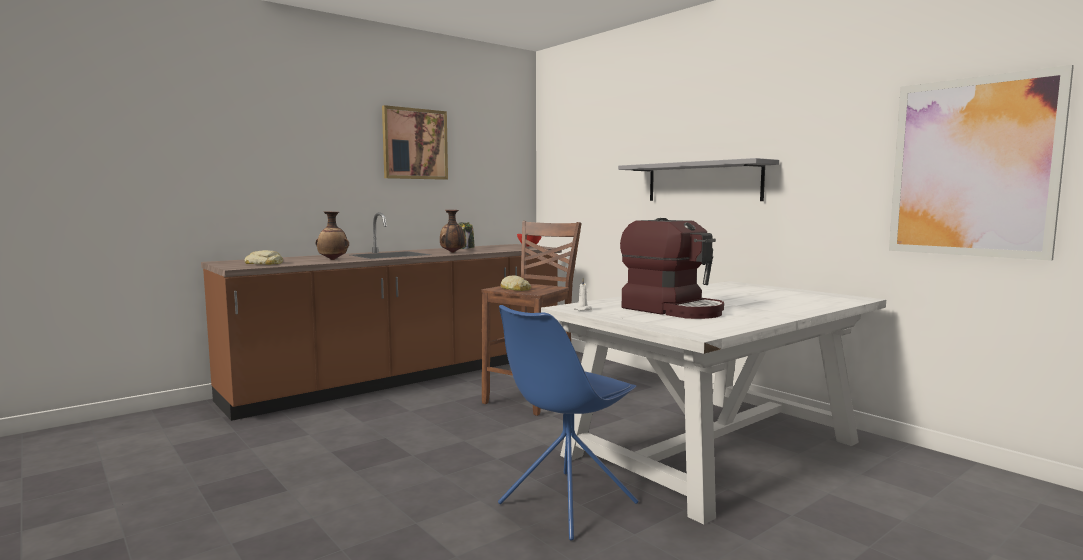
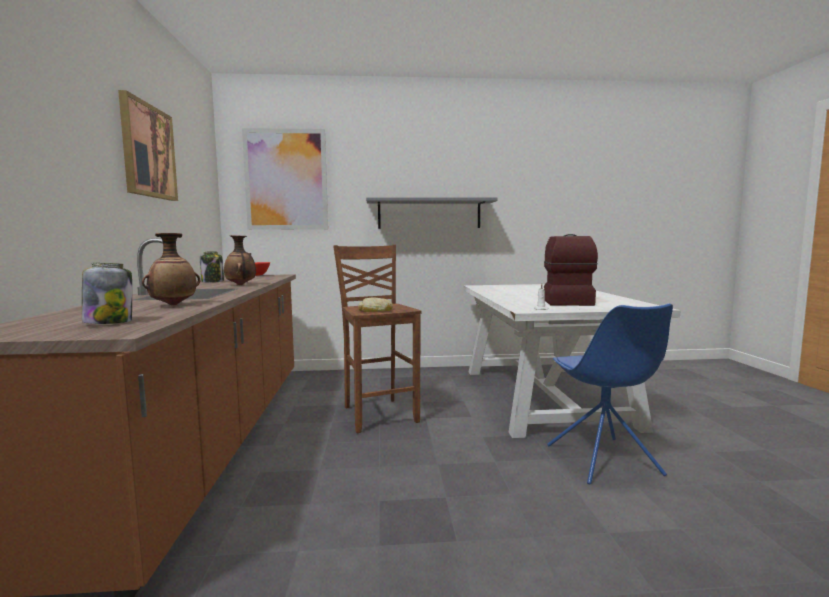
camera: 55 degrees left, 0 degrees up
(264, 263) = (109, 322): bread -> jar
(673, 310) = (564, 301): coffee machine -> coffee machine turned 75 degrees counterclockwise
(972, 167) = (599, 209): picture -> picture (286, 180)

